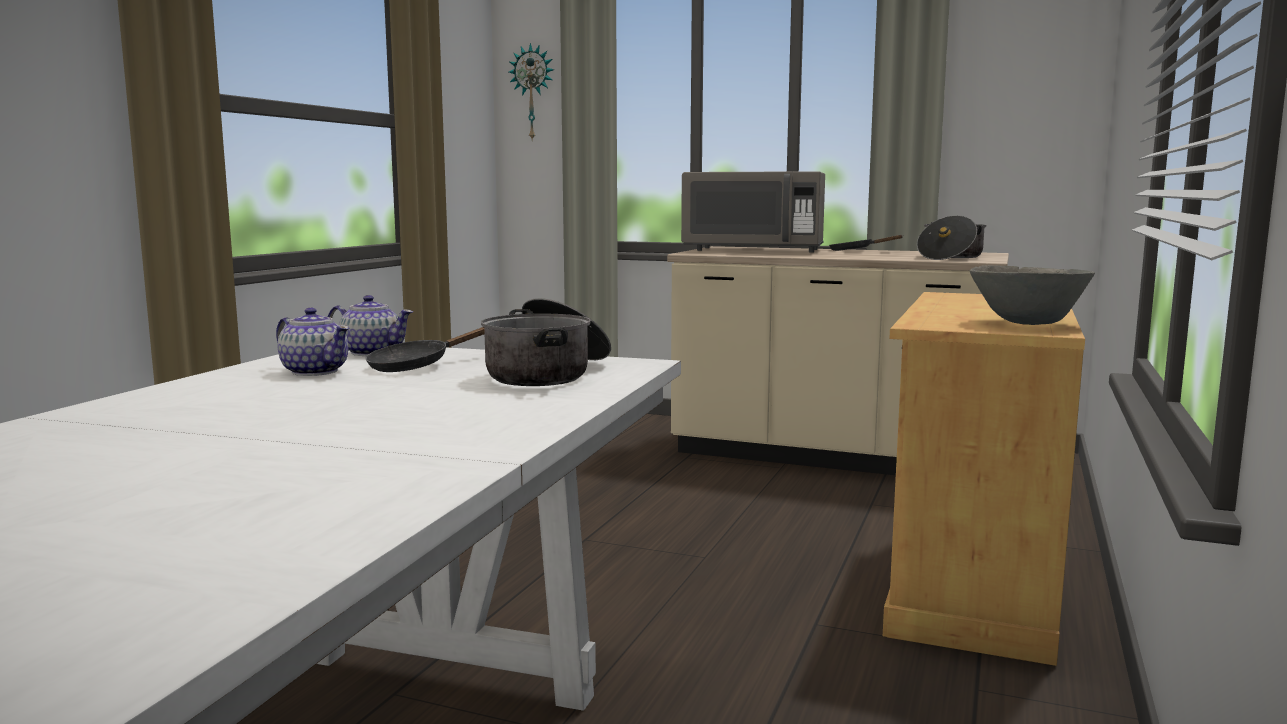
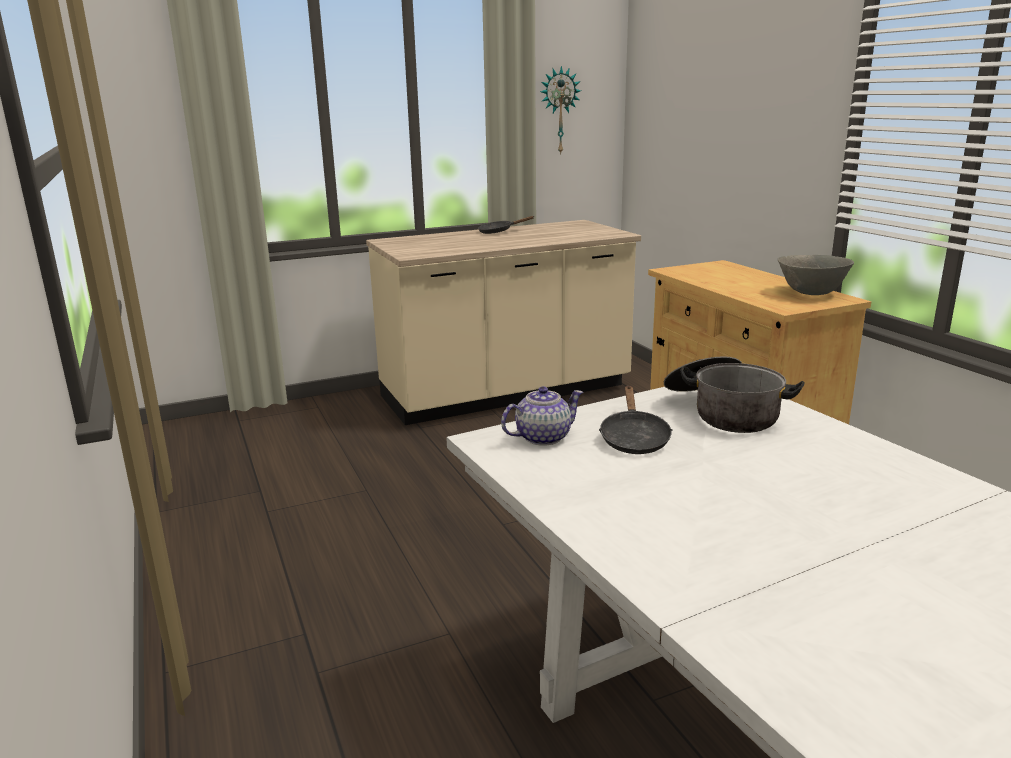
camera: 45 degrees left, 10 degrees up
(315, 371) = (603, 474): teapot -> none
(533, 92) = (130, 92): wall clock -> wall clock (559, 111)
(753, 250) = (432, 242): grey microwave -> none
(950, 257) = (586, 232): cooking pot -> none

